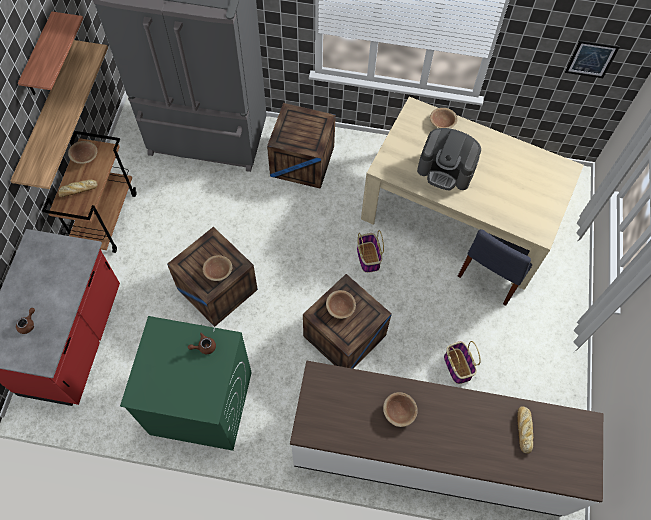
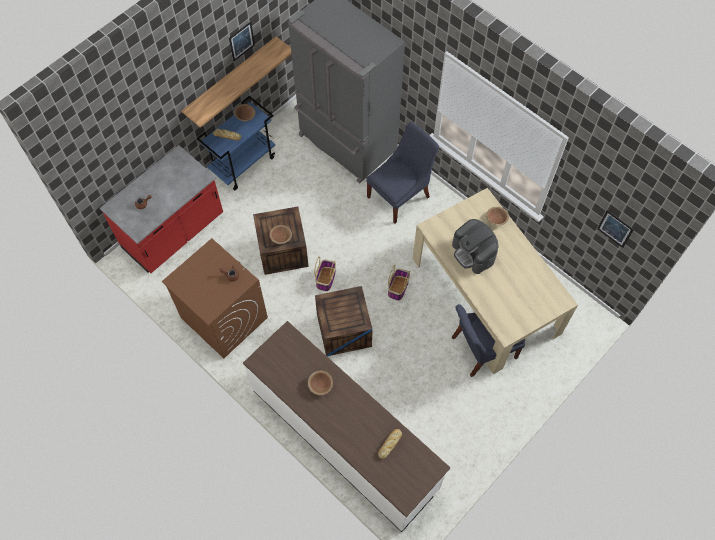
camera: 35 degrees right, 0 degrees up
(40, 57) = (241, 41): shelf -> picture
(105, 218) = (243, 163): brown cart -> blue cart
(200, 403) = (223, 317): green washing machine -> brown washing machine
(302, 161) = (400, 195): crate -> blue chair
(340, 307) = (342, 305): brown bowl -> none
(457, 366) = (405, 395): basket -> basket (325, 278)

